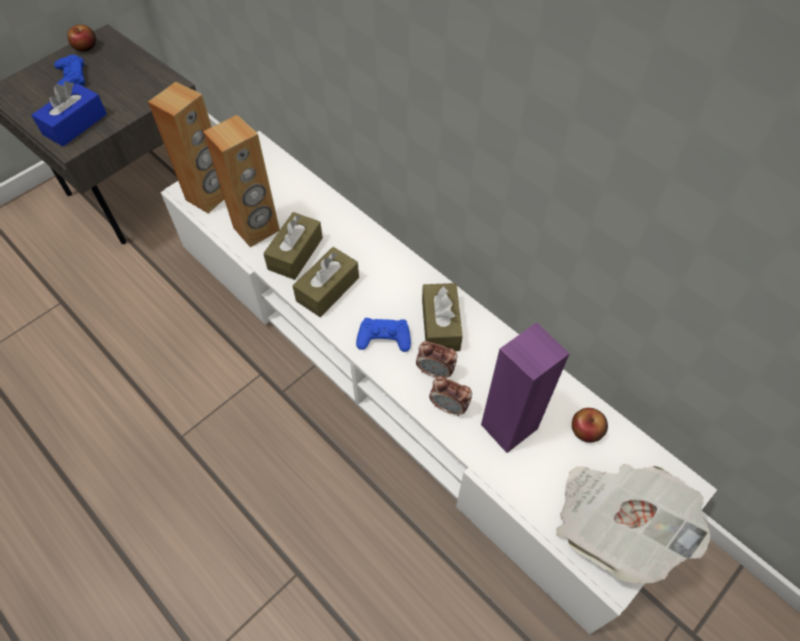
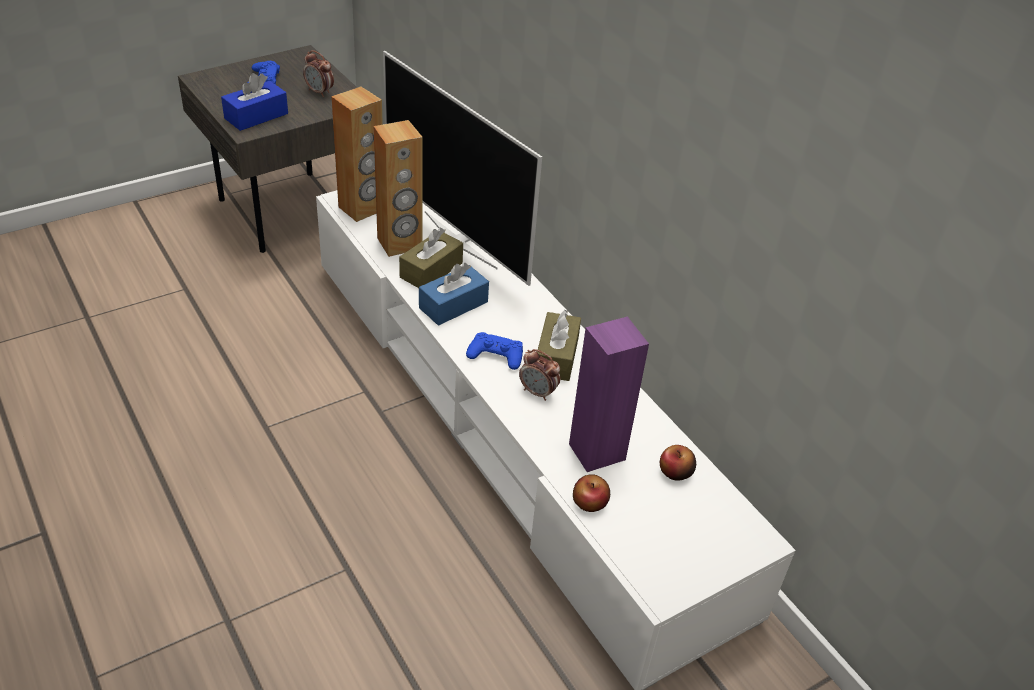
camera: 10 degrees right, 15 degrees down
(86, 47) = (285, 59): apple -> apple (590, 502)
(314, 210) = (461, 239): none -> television
(327, 289) = (453, 305): brown tissue box -> blue tissue box
(449, 407) = (542, 423): alarm clock -> alarm clock (319, 92)
(616, 523) = (678, 552): newspaper -> none

